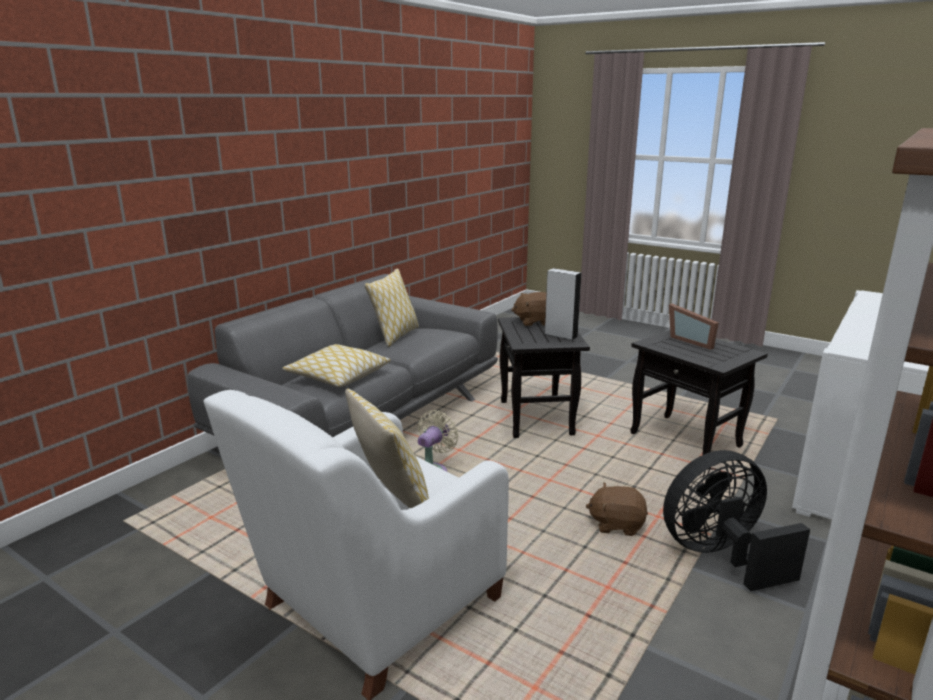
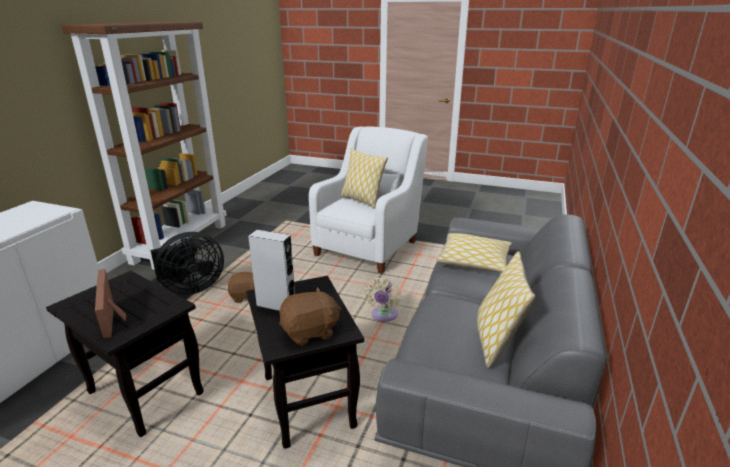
camera: 165 degrees right, 5 degrees up
(692, 340) = (115, 318): picture frame -> picture frame turned 150 degrees counterclockwise

